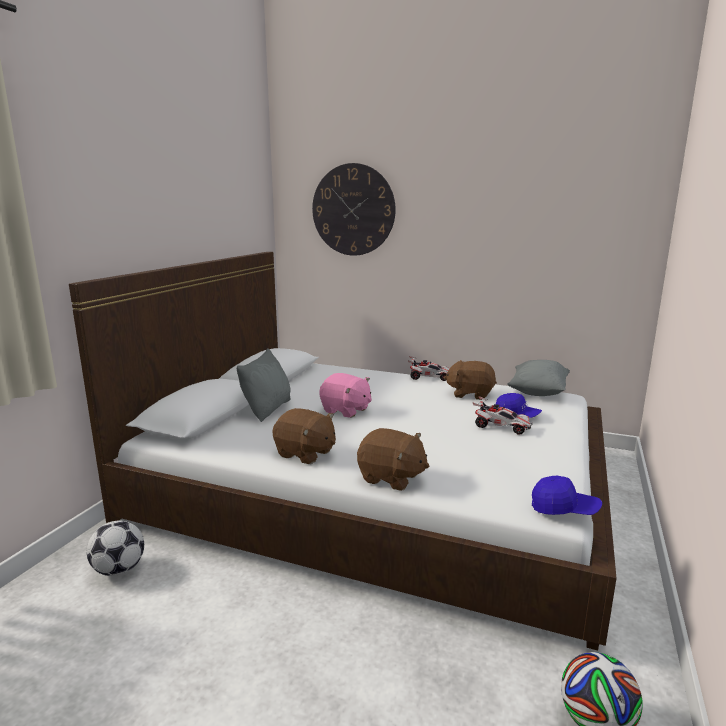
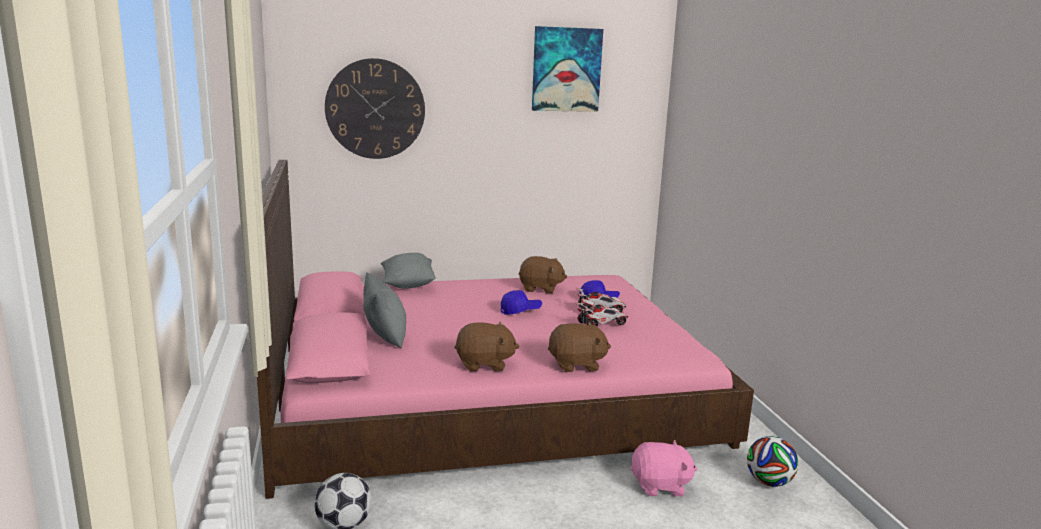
camera: 35 degrees left, 0 degrees up
(346, 410) = (460, 323): pink plush toy -> pink plush toy (660, 486)
(376, 487) = (488, 393): white bed -> pink bed
(429, 377) = (486, 280): toy car -> toy car (601, 324)
(470, 394) = (540, 288): brown plush toy -> brown plush toy turned 150 degrees counterclockwise
(537, 392) = (588, 278): grey pillow -> grey pillow (408, 285)
(542, 164) = (566, 69): none -> picture
(564, 509) = (705, 355): blue cap -> blue cap (520, 311)

